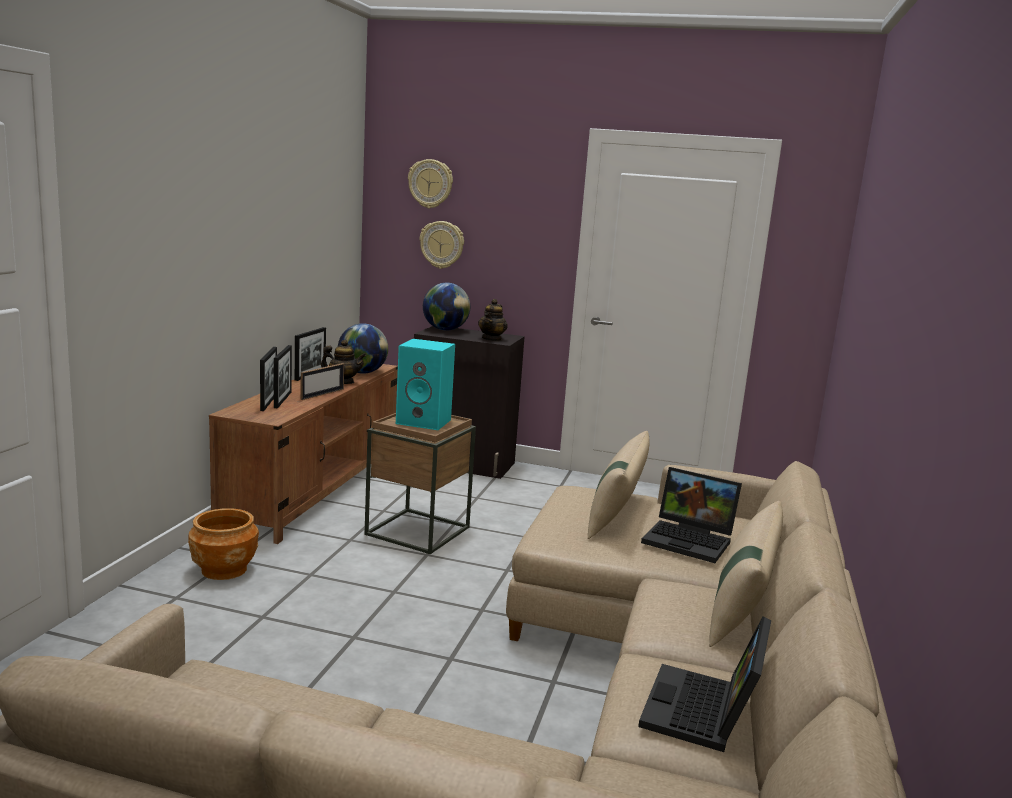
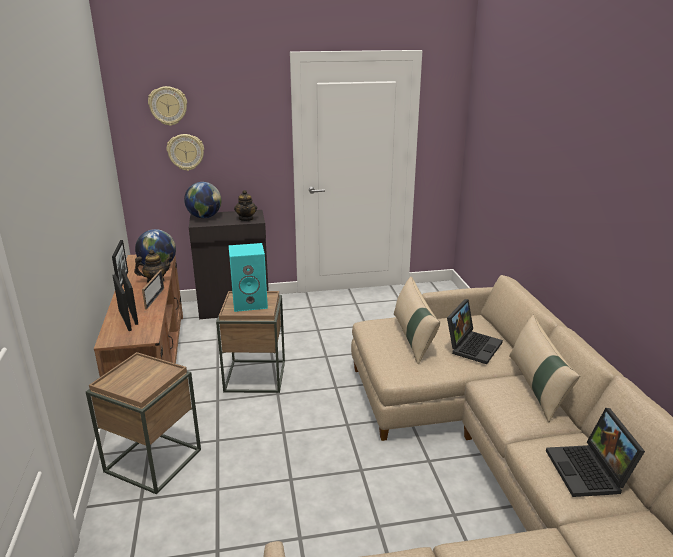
camera: 25 degrees left, 10 degrees up
(224, 569) = (153, 460): brown planter -> brown side table
(690, 540) = (472, 345): laptop -> laptop turned 60 degrees counterclockwise

